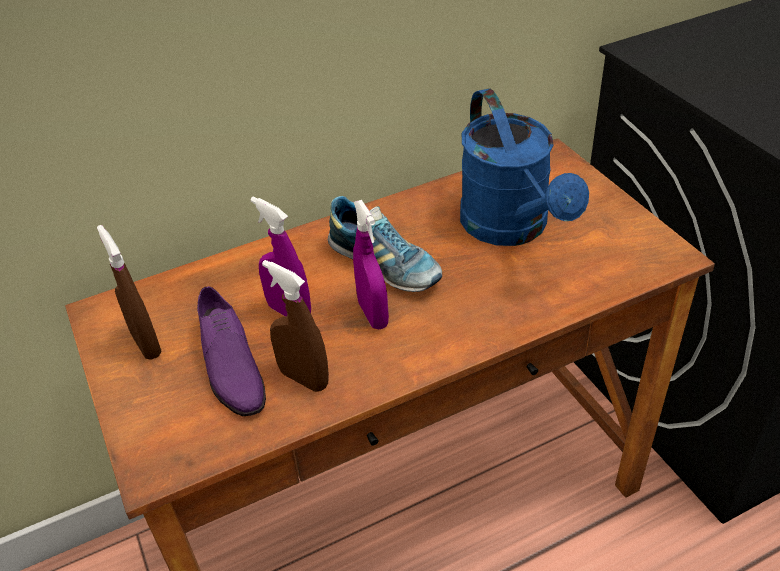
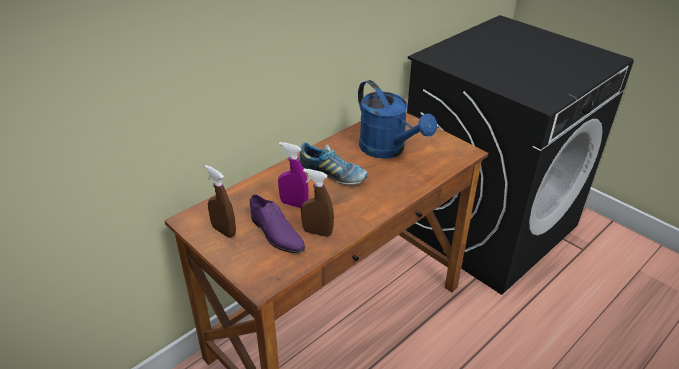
camera: 20 degrees left, 5 degrees down
(373, 314) = (338, 198): purple spray bottle -> none

